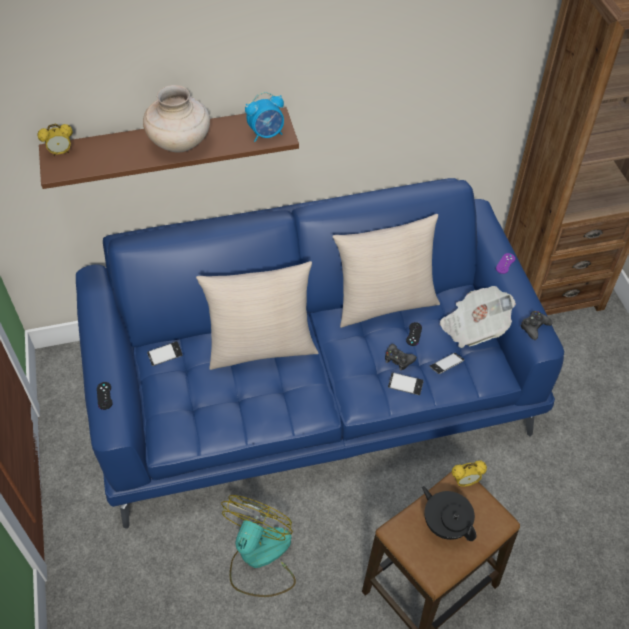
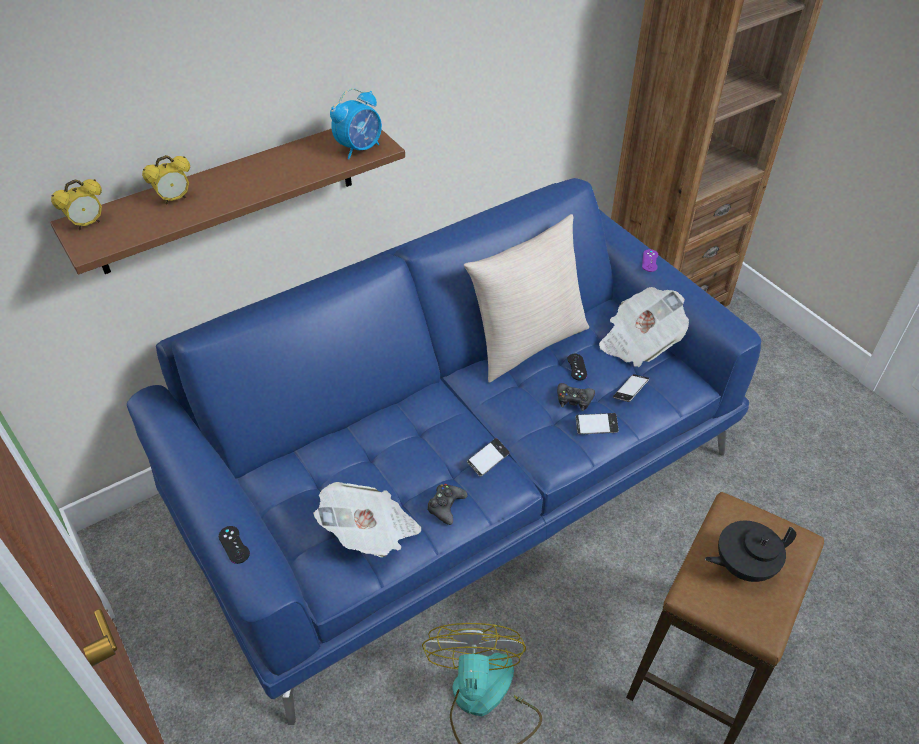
camera: 20 degrees left, 5 degrees down
(165, 355) = (284, 475): phone -> phone (488, 459)
(180, 143) = (252, 180): beige vase -> none
(206, 415) = (371, 533): none -> newspaper
(261, 347) = (404, 432): beige pillow -> none
(446, 524) = (742, 565): black teapot -> black teapot turned 45 degrees counterclockwise
(465, 482) = (738, 509): alarm clock -> alarm clock (174, 199)
(534, 327) = (717, 317): black game controller -> black game controller (446, 506)

